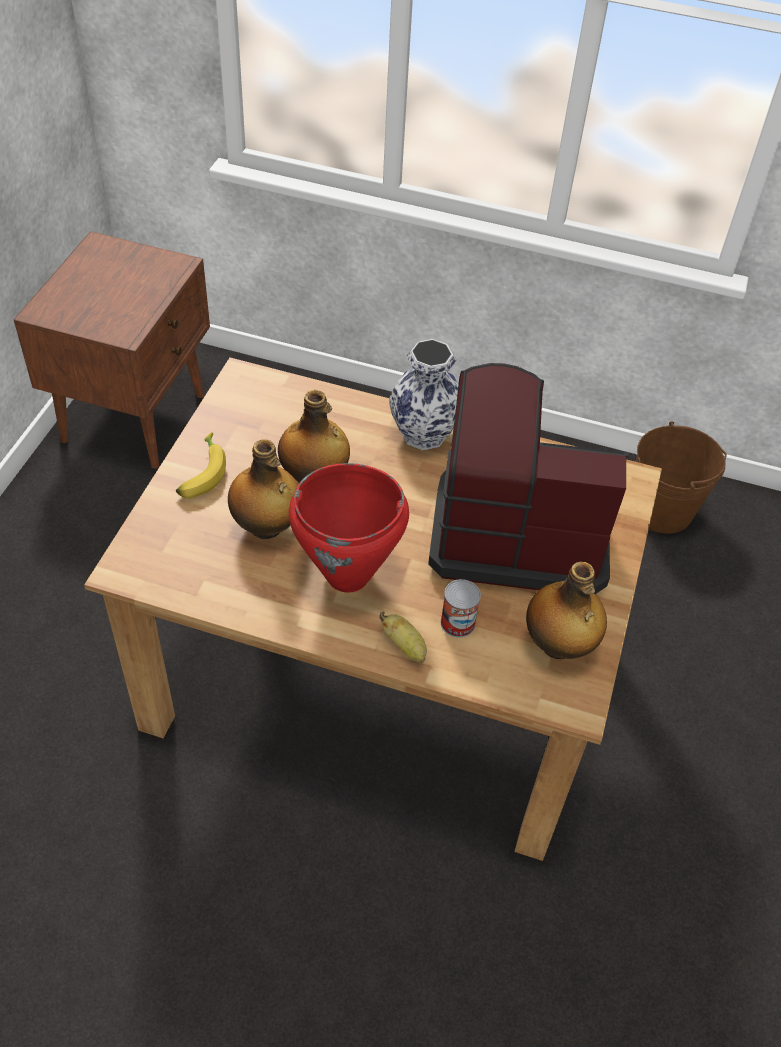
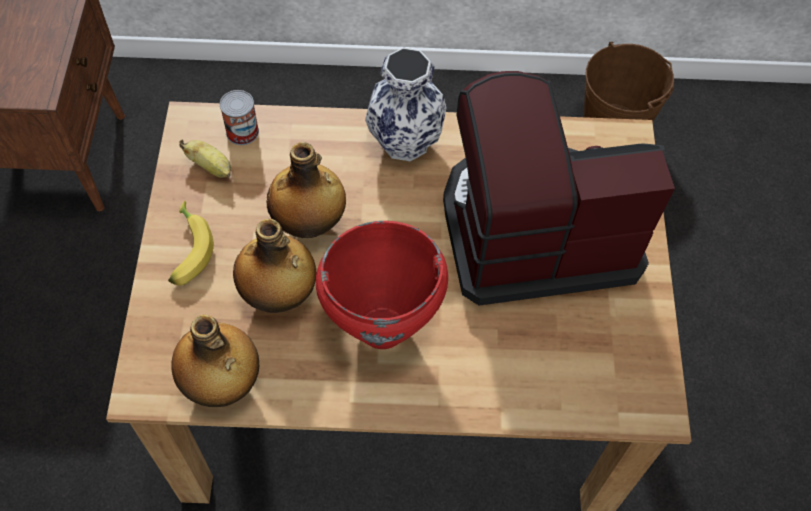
camera: 15 degrees left, 10 degrees up
(405, 646) = (467, 394): banana -> banana (211, 167)
(457, 622) = (511, 351): can -> can (242, 132)
(558, 645) = (617, 348): bottle -> bottle (222, 384)

